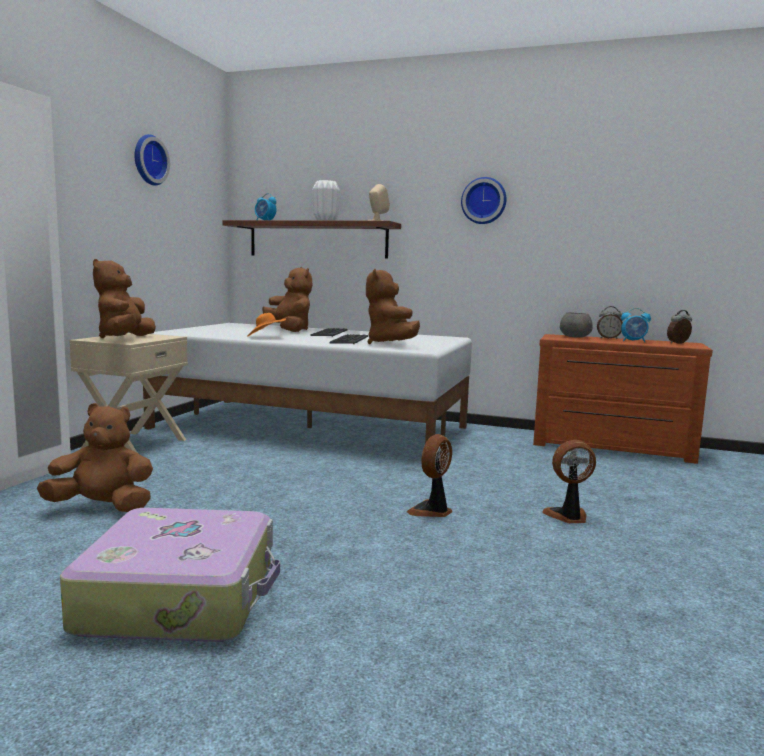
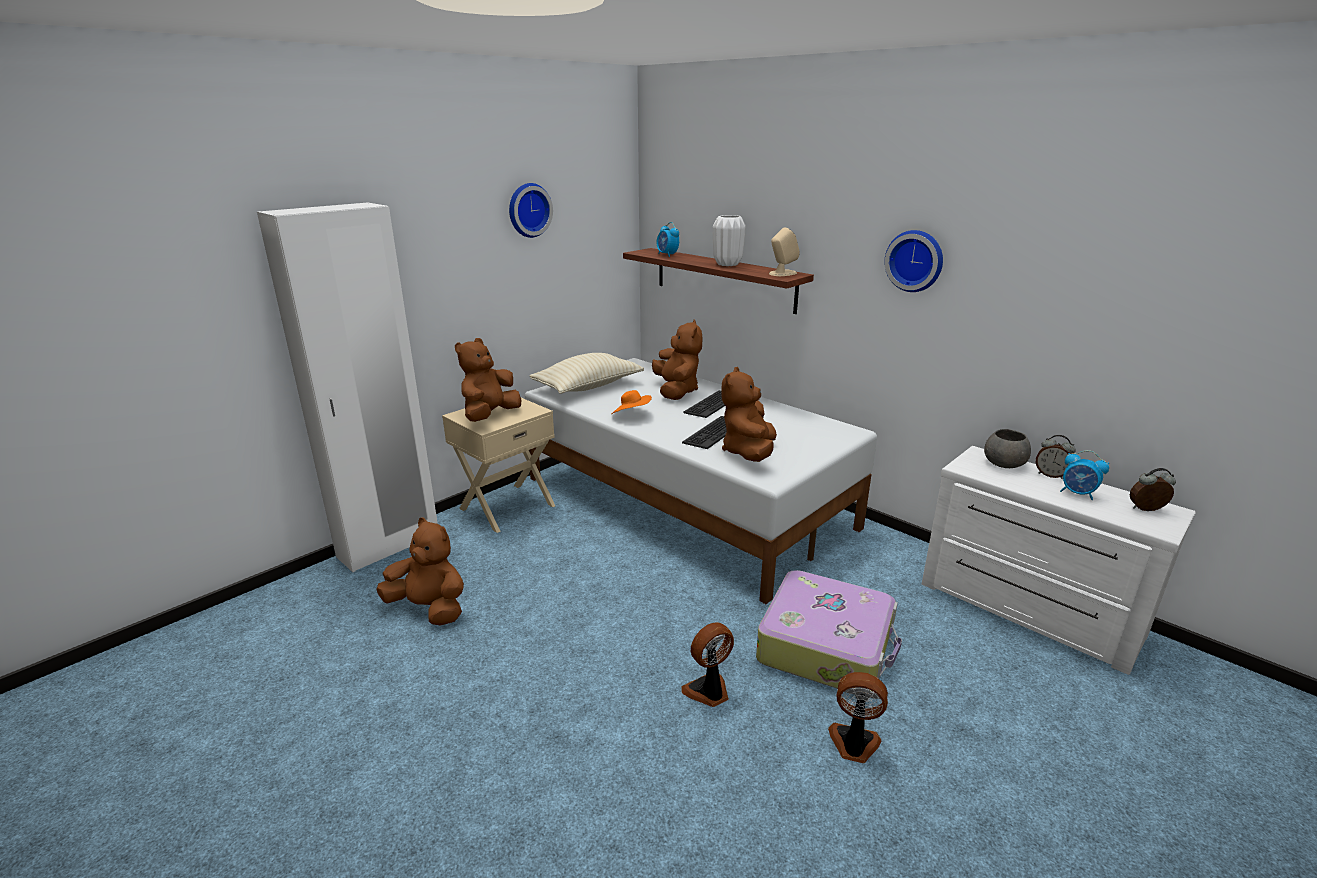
camera: 25 degrees right, 15 degrees up
(181, 595) = (416, 761): suitcase -> suitcase (827, 645)
(205, 330) = (588, 387): none -> beige pillow
(612, 447) = (1027, 611): brown dresser -> white dresser

